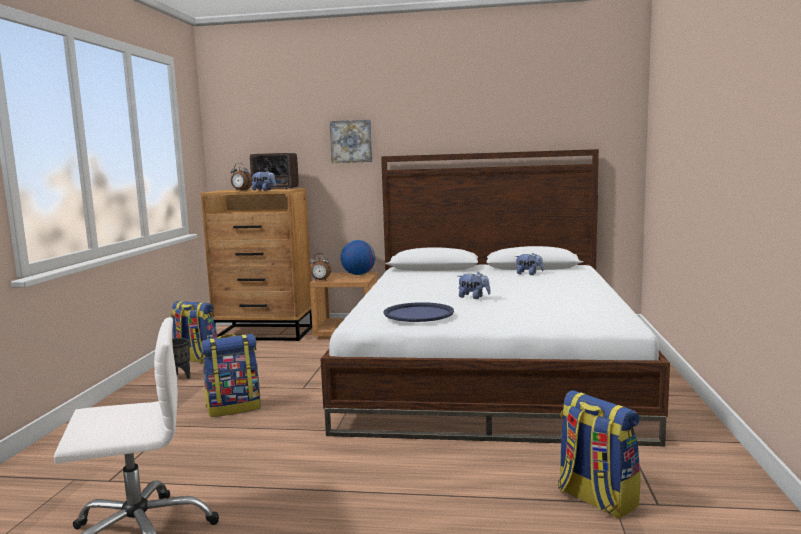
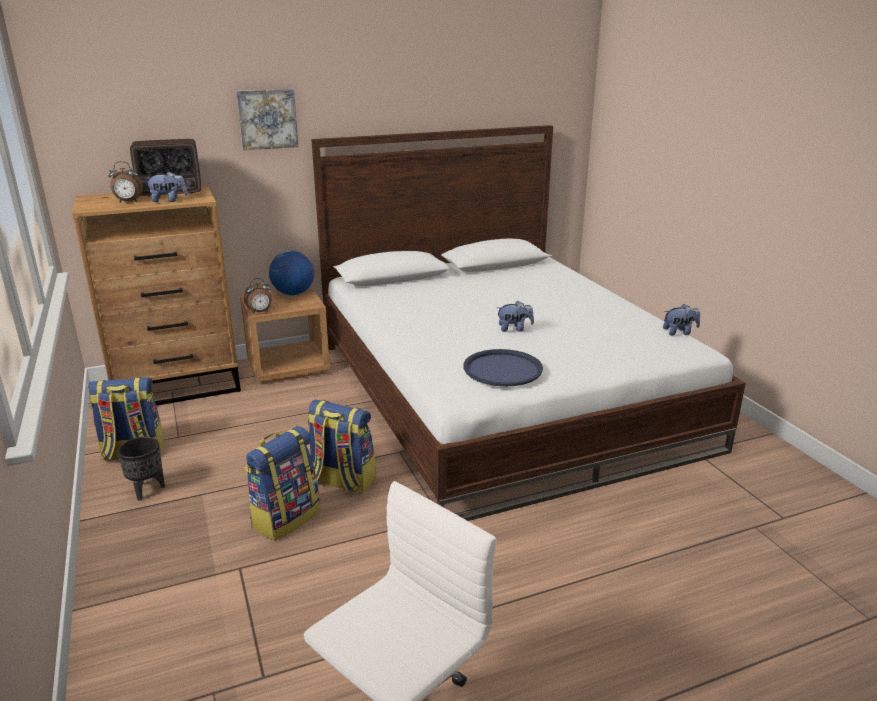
camera: 30 degrees left, 15 degrees up
(529, 274) = (509, 277): plush toy -> plush toy (679, 332)
(595, 499) = (740, 528): backpack -> backpack (342, 481)

